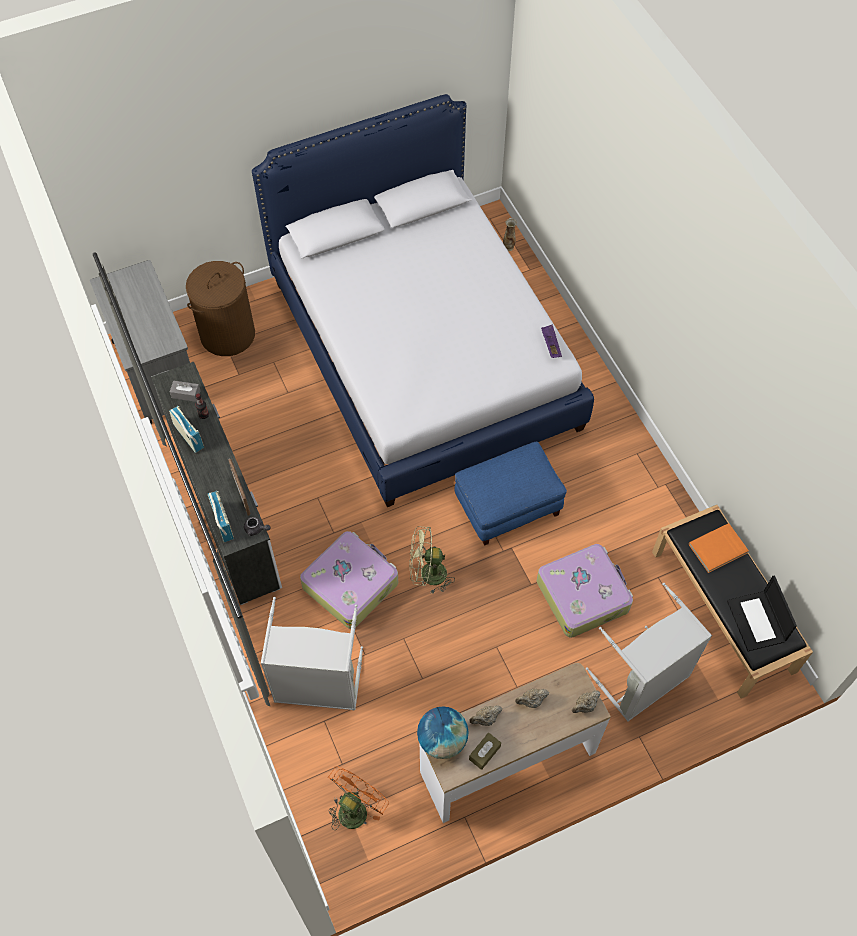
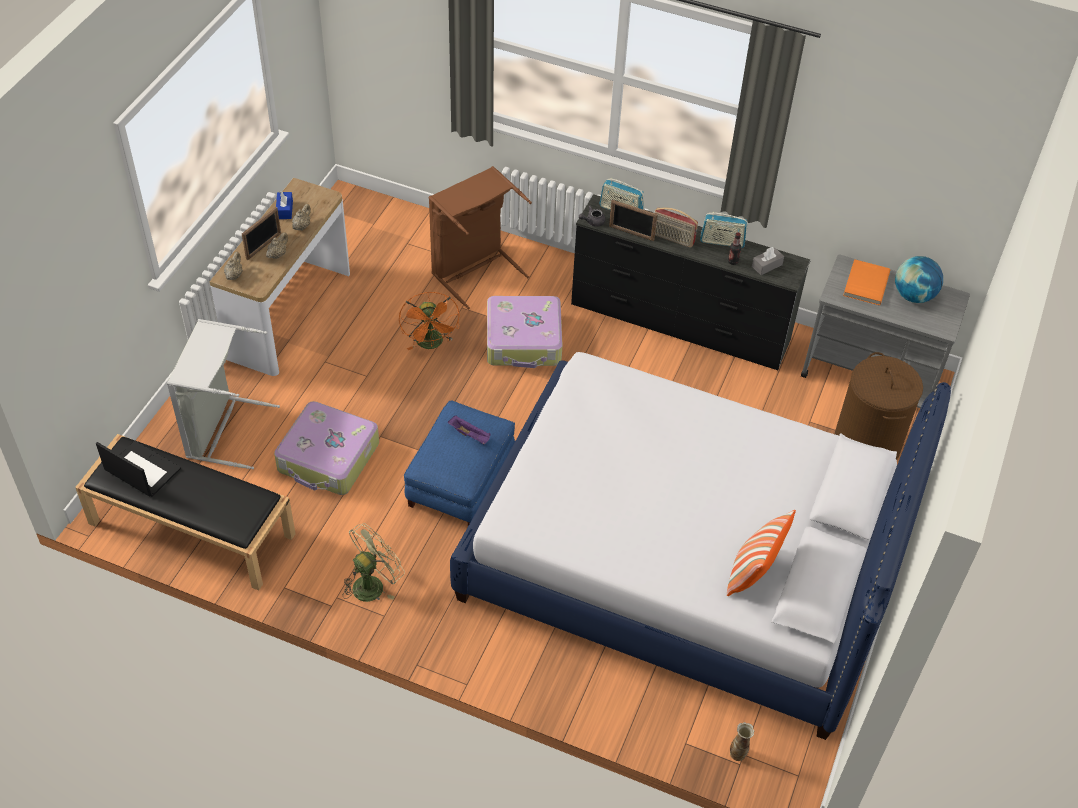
camera: 135 degrees right, 10 degrees down
(219, 466) = (672, 239): none -> radio
(225, 508) = (680, 323): white dresser -> black dresser
(317, 685) = (474, 270): grey laundry basket -> brown laundry basket
(355, 807) = (373, 229): orange fan -> orange fan (431, 344)
(427, 575) = (472, 386): green fan -> green fan (372, 583)
(442, 740) = (321, 199): globe -> globe (913, 296)
(446, 235) = (752, 572): none -> pillow
(484, 753) = (285, 210): brown tissue box -> blue tissue box
(536, 721) = (264, 246): none -> picture frame
(550, 345) = (527, 531): purple tray -> purple tray (470, 435)
(718, 549) = (218, 505): orange book -> orange book (865, 284)

